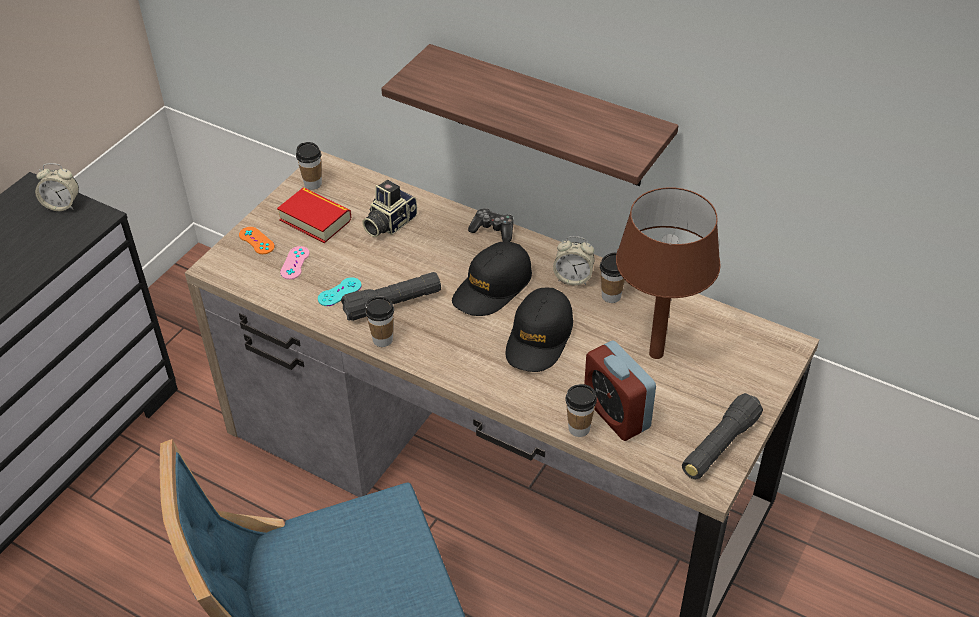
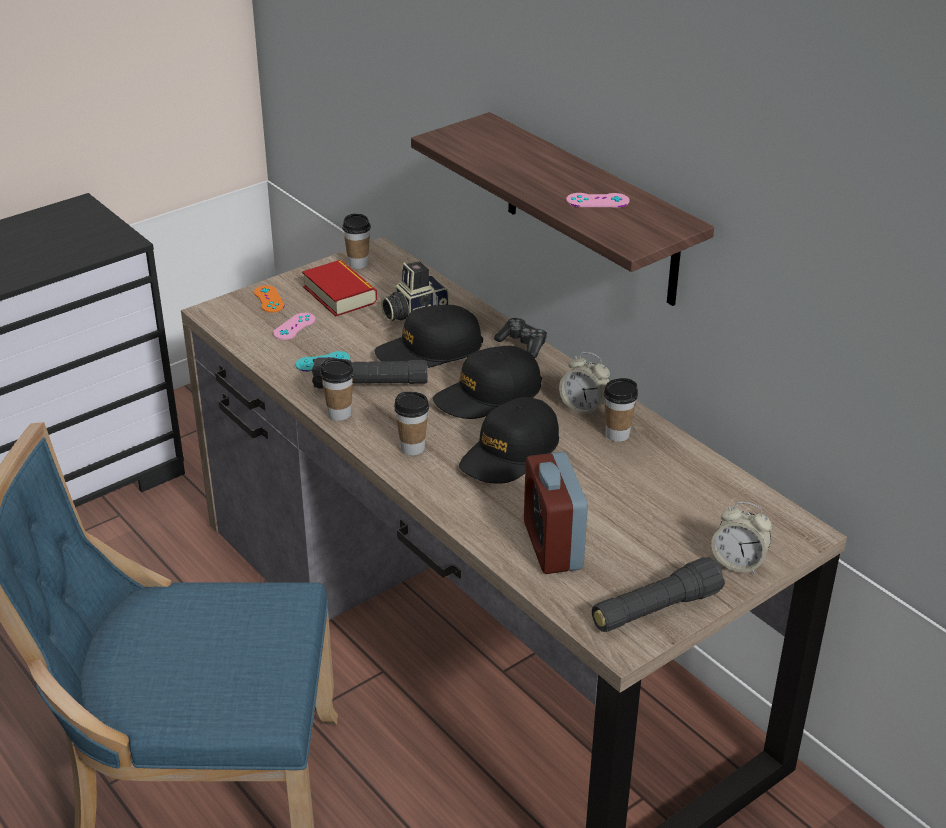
camera: 20 degrees right, 10 degrees down
(62, 205) = (98, 225): alarm clock -> alarm clock (738, 563)
(422, 257) = (429, 351): none -> black cap
(575, 120) = (597, 201): none -> pink game controller
(579, 428) = (500, 549): cup -> cup (412, 448)
(656, 353) = (636, 500): brown table lamp -> none

